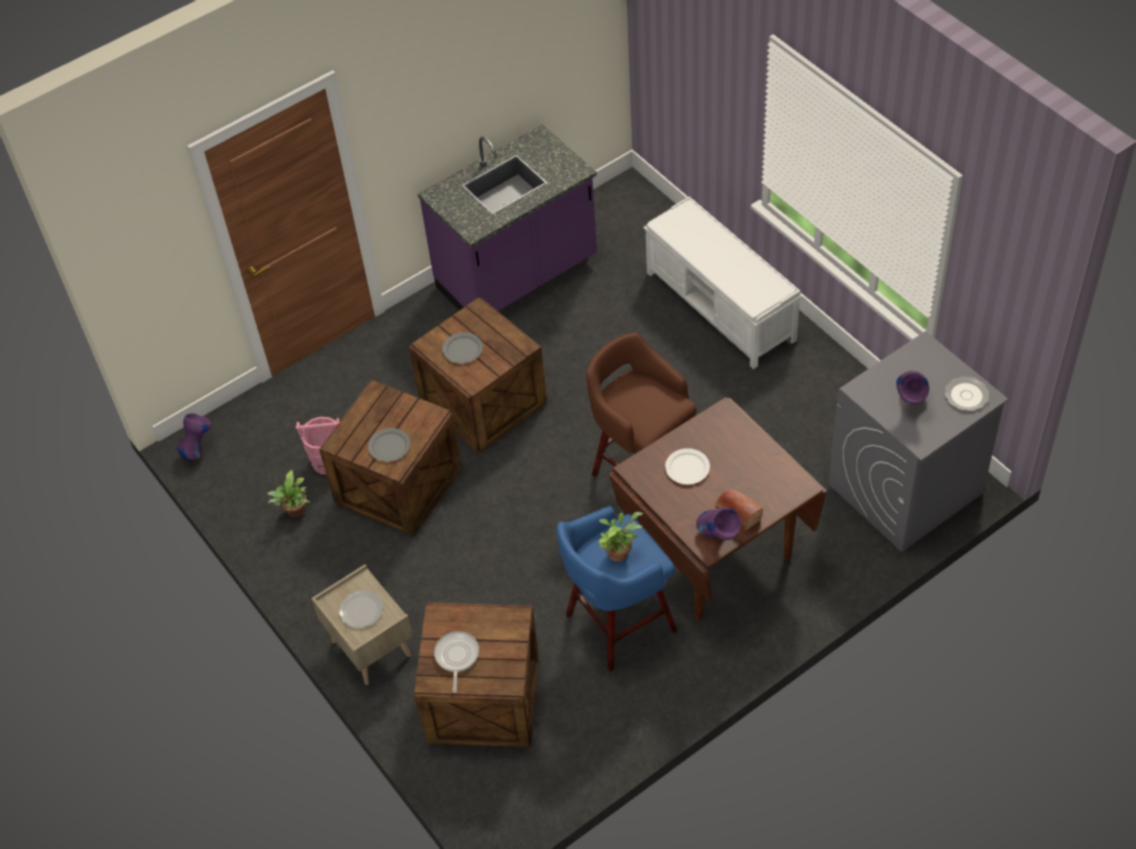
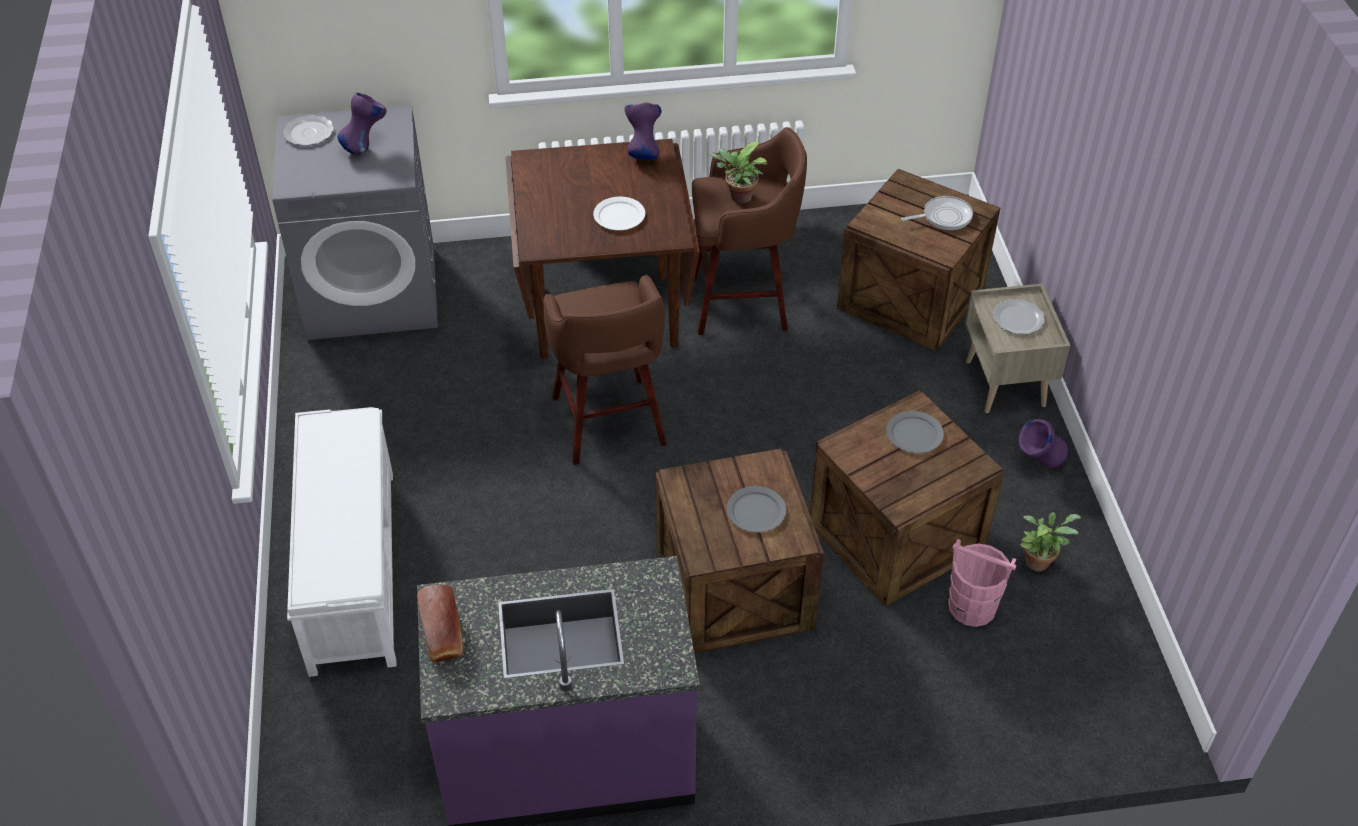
camera: 155 degrees left, 5 degrees down
(199, 449) = (1147, 708): purple vase -> purple vase (1038, 464)
(456, 657) = (944, 217): frying pan -> frying pan turned 135 degrees counterclockwise
(617, 624) = (743, 302): blue stool -> brown stool
(737, 513) = (607, 163): bread -> bread (442, 635)

